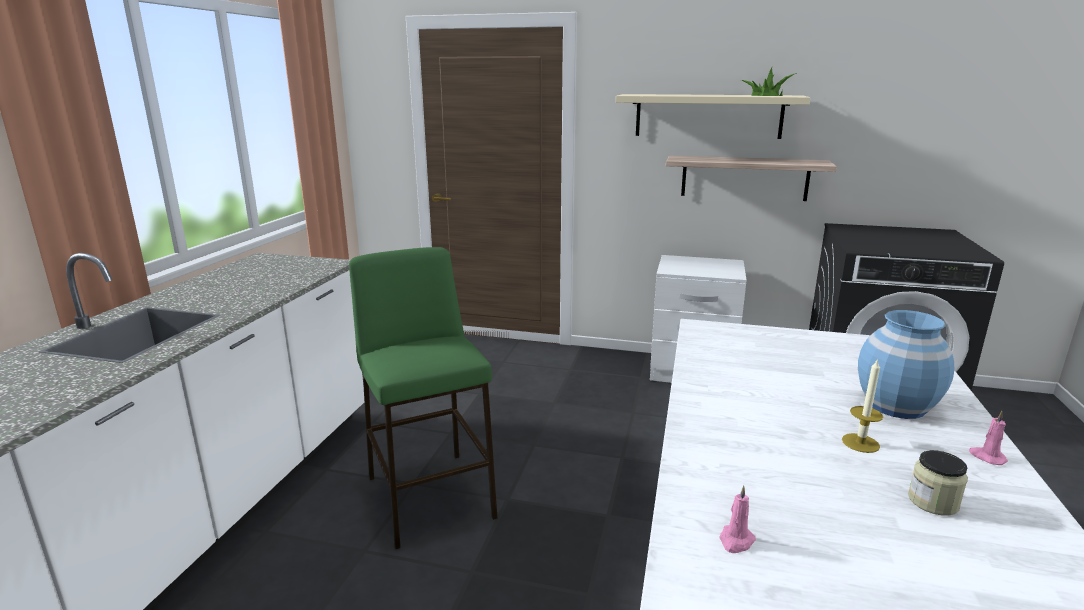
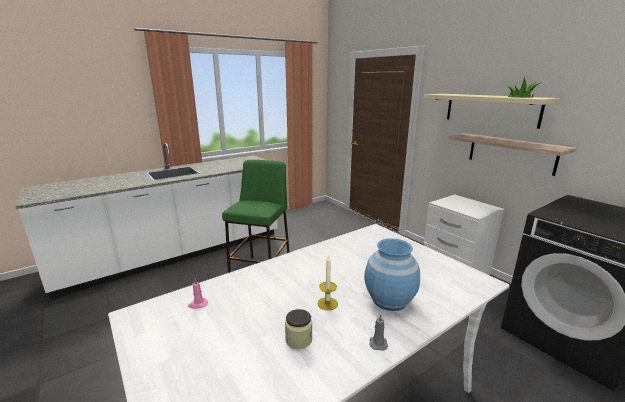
camera: 40 degrees right, 0 degrees up
(986, 457) = (378, 343): pink candle -> grey candle

